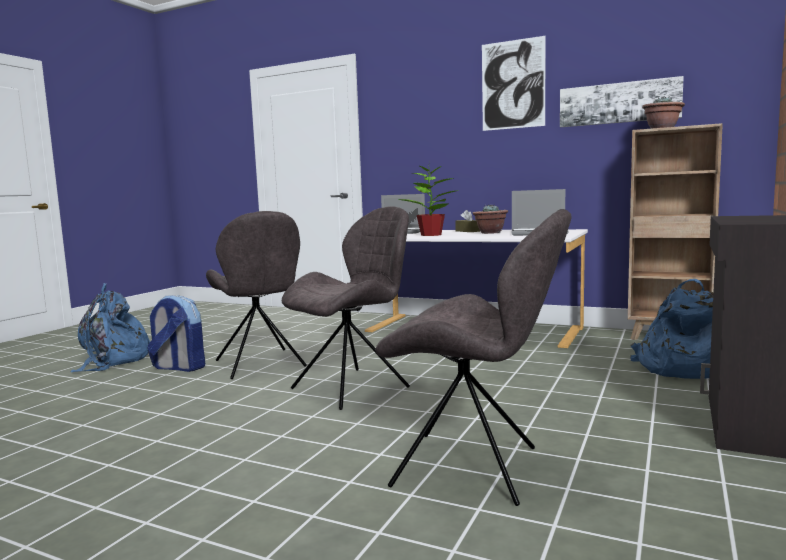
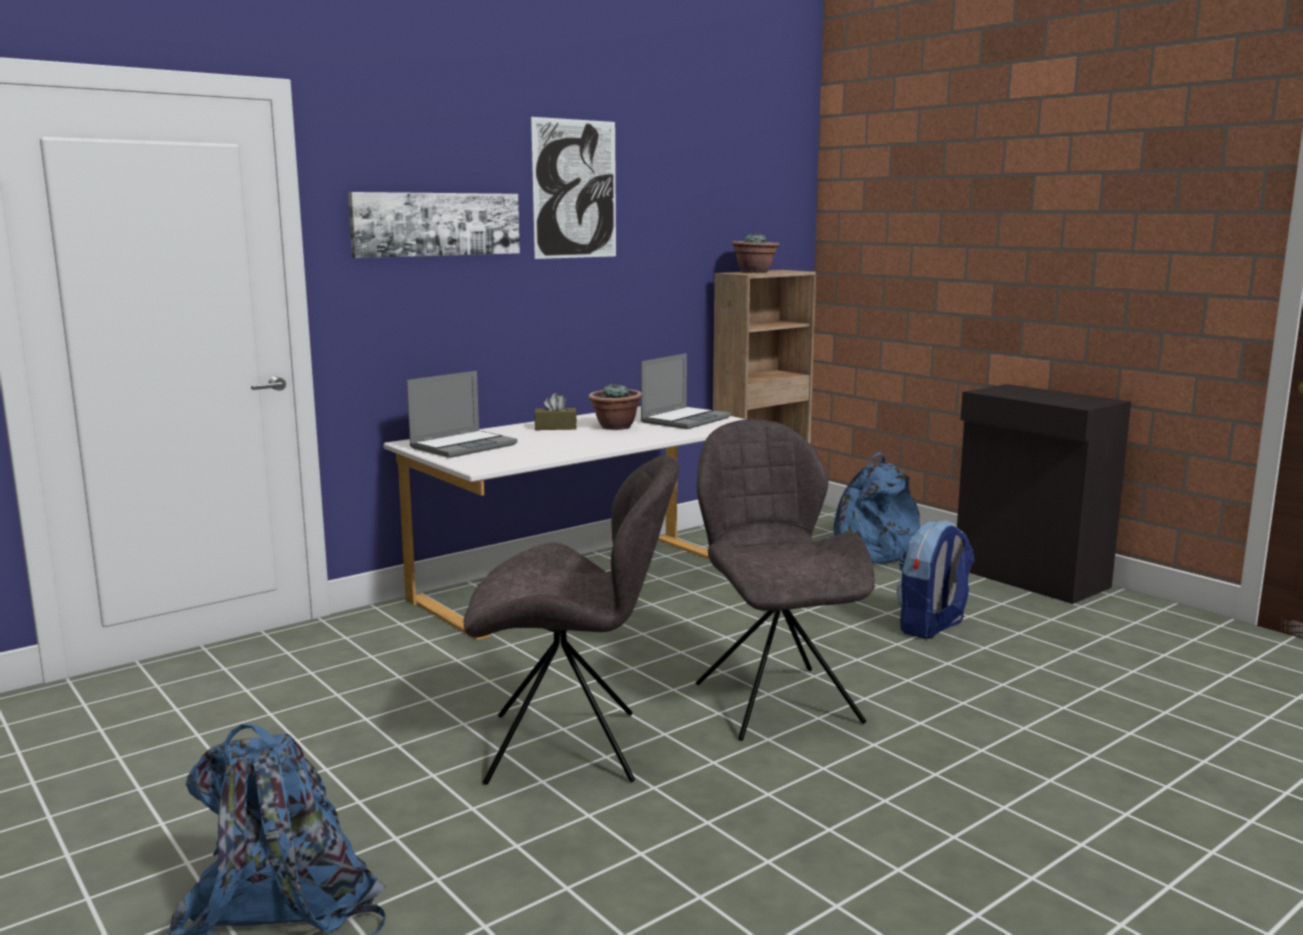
camera: 65 degrees left, 5 degrees up
(179, 367) = (482, 828): backpack -> backpack (932, 627)
(431, 235) = (573, 445): potted plant -> none
(472, 468) = (1078, 694): grey chair -> none
(619, 103) = (693, 231): picture -> picture (436, 224)

